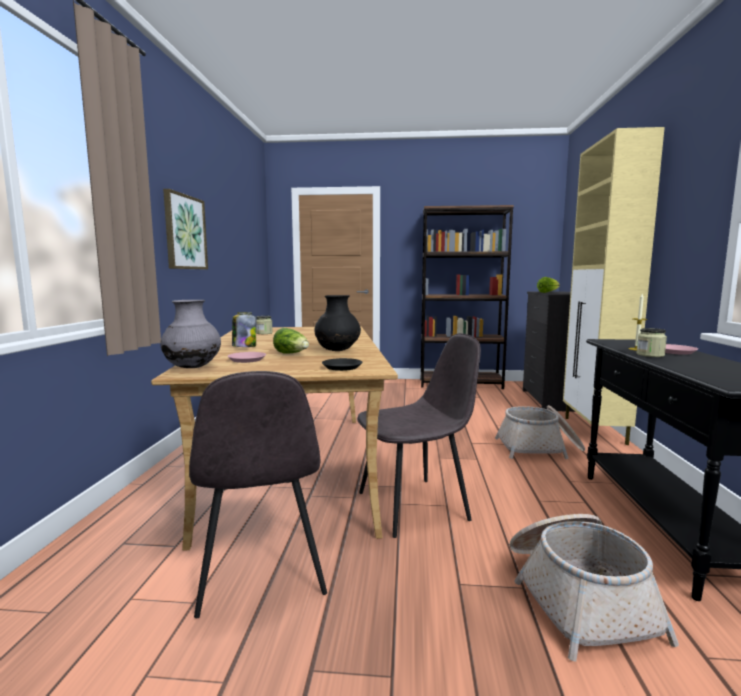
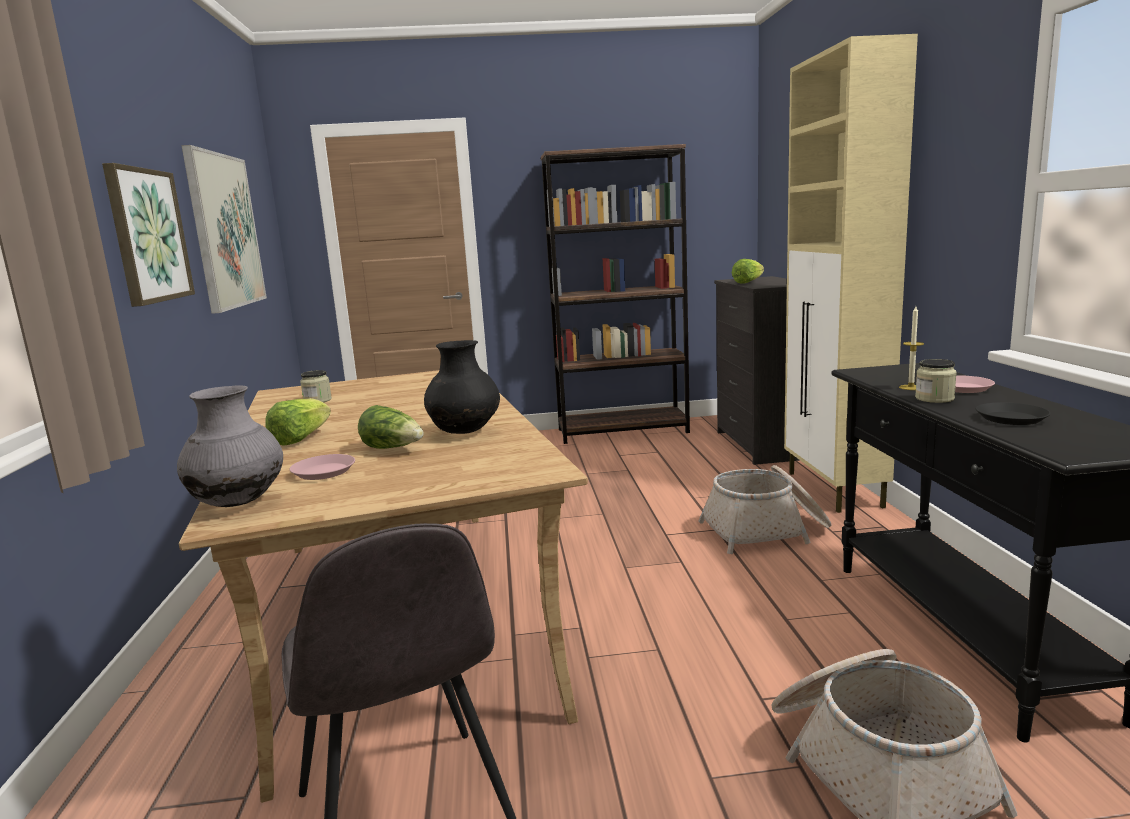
camera: 10 degrees left, 5 degrees up
(233, 240) = (225, 231): none -> picture
(244, 346) = (300, 439): jar -> lettuce
(342, 367) = (493, 471): black plate -> black plate (1011, 418)
(415, 505) = (612, 657): grey chair -> none

